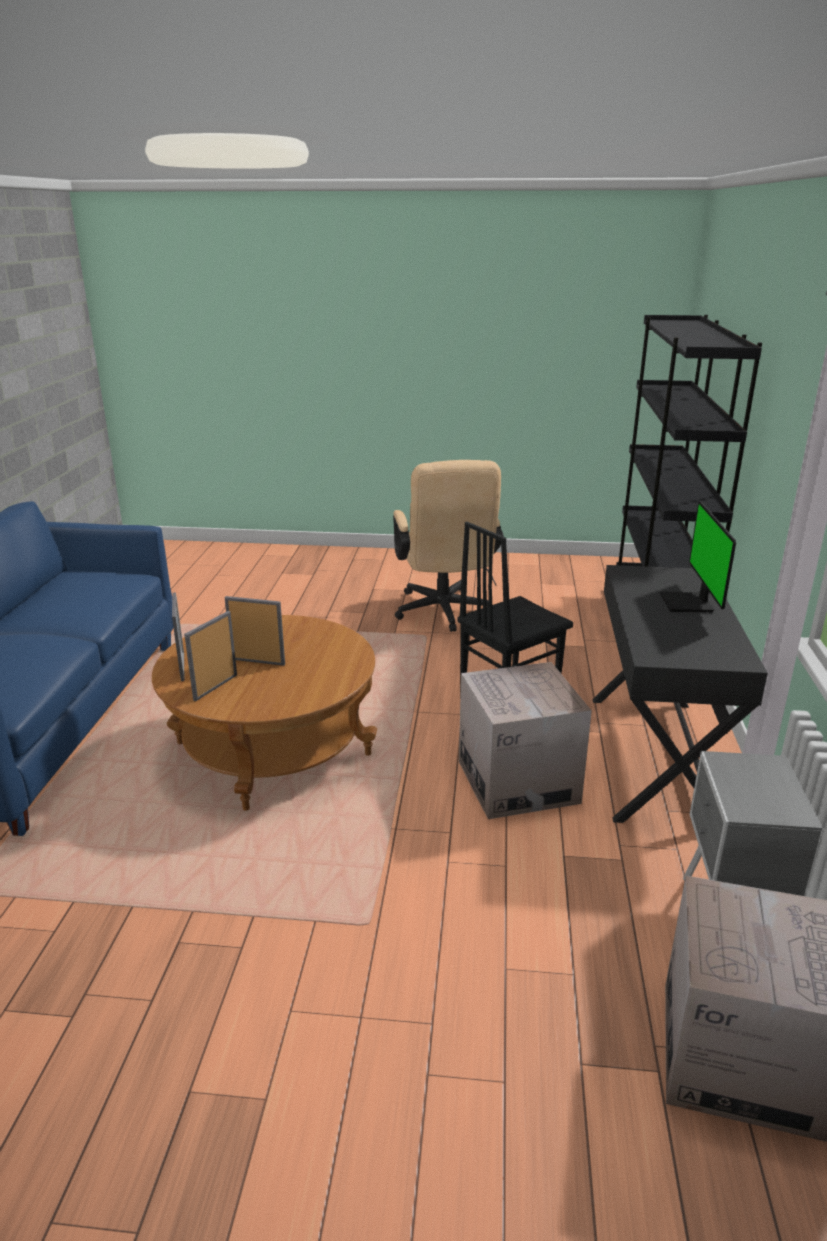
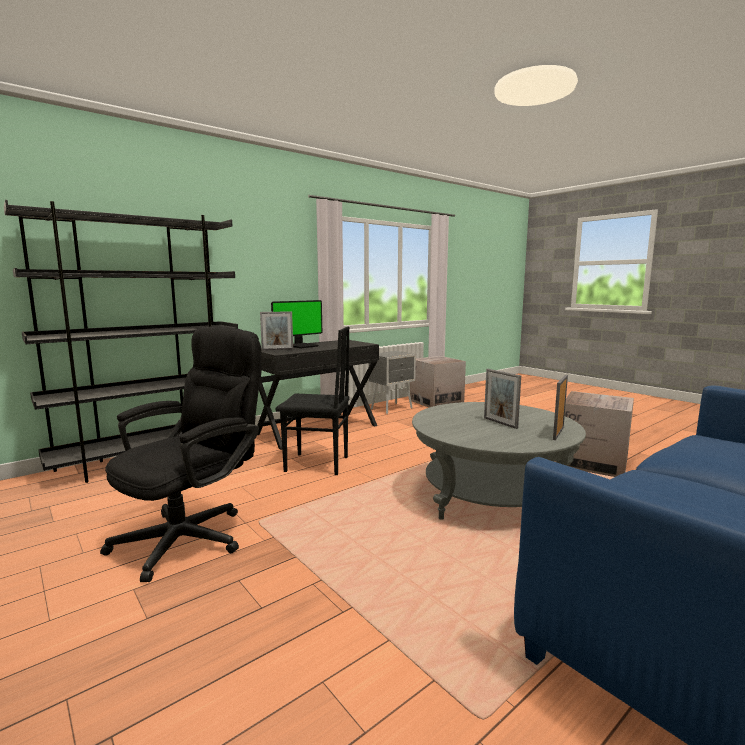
camera: 135 degrees left, 15 degrees down
(215, 687) = (540, 420): picture frame -> picture frame (277, 349)
(272, 749) = (491, 496): brown coffee table -> grey coffee table
(444, 613) = (192, 535): beige office chair -> black office chair
(517, 782) = (386, 442): cardboard box -> cardboard box (592, 463)

